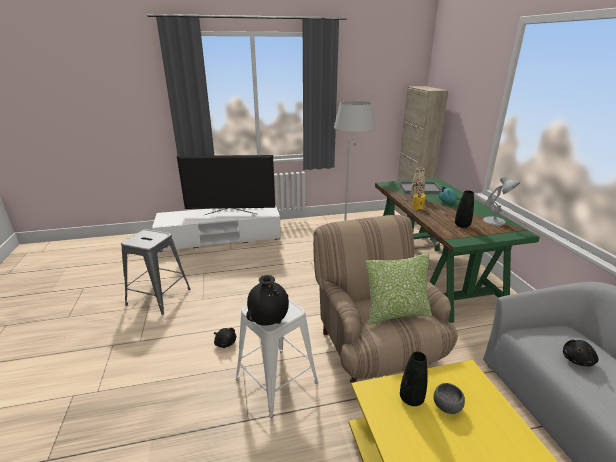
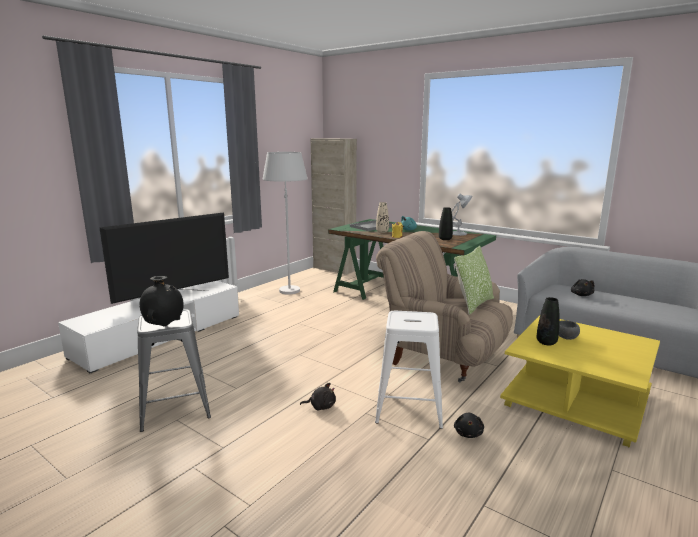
camera: 40 degrees left, 10 degrees down
(269, 321) = (424, 325): black vase -> black vase (164, 325)
(283, 437) = (468, 433): none -> black plush toy

